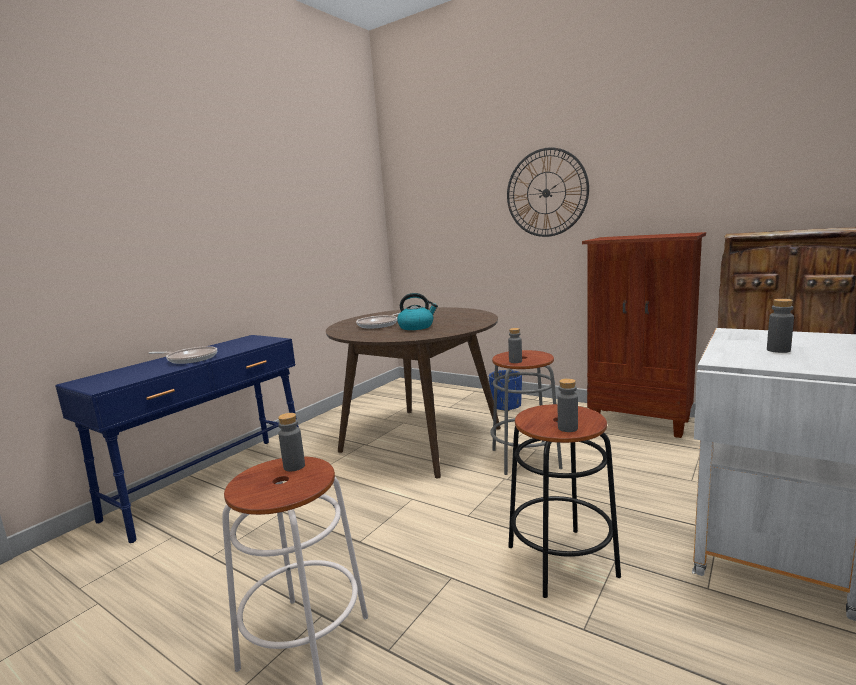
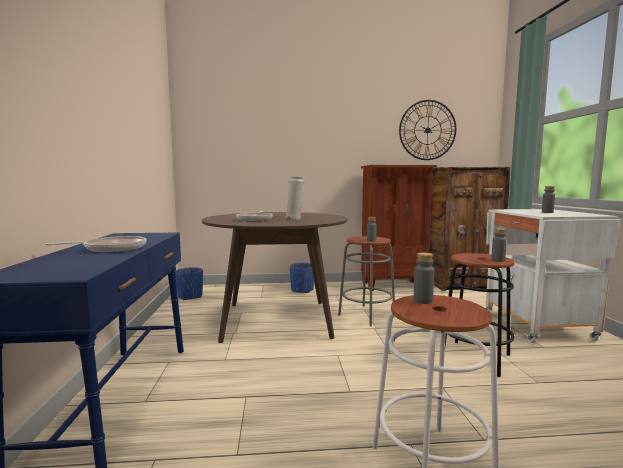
camera: 40 degrees left, 5 degrees down
(388, 393) = (190, 296): none -> blue planter
(416, 327) = (294, 219): kettle -> white vase
(546, 193) = (322, 133): wall clock -> wall clock (427, 130)

